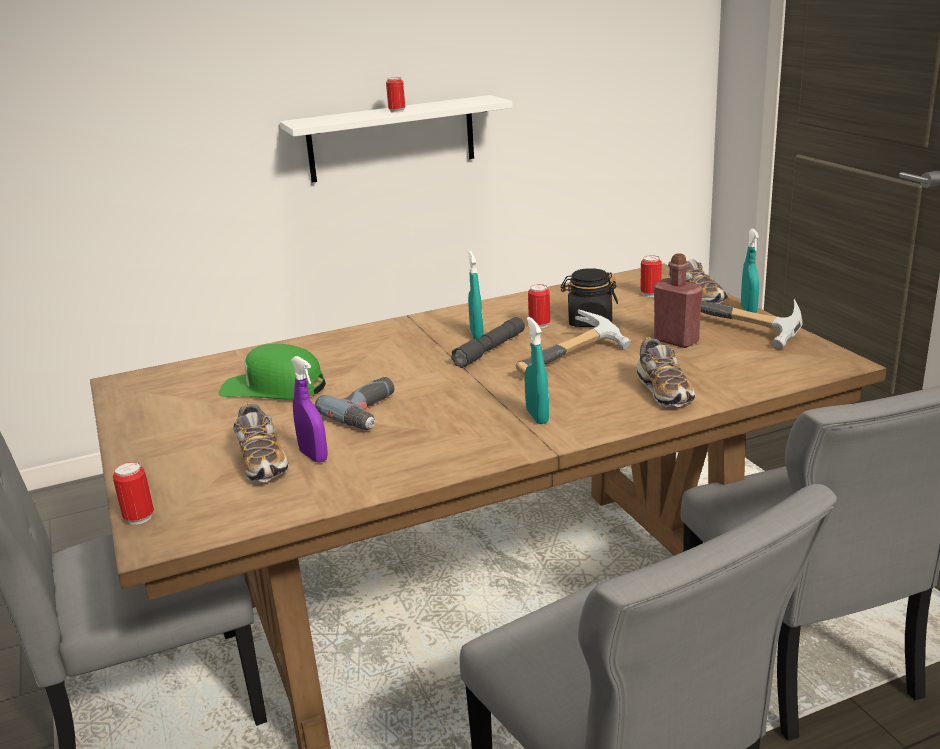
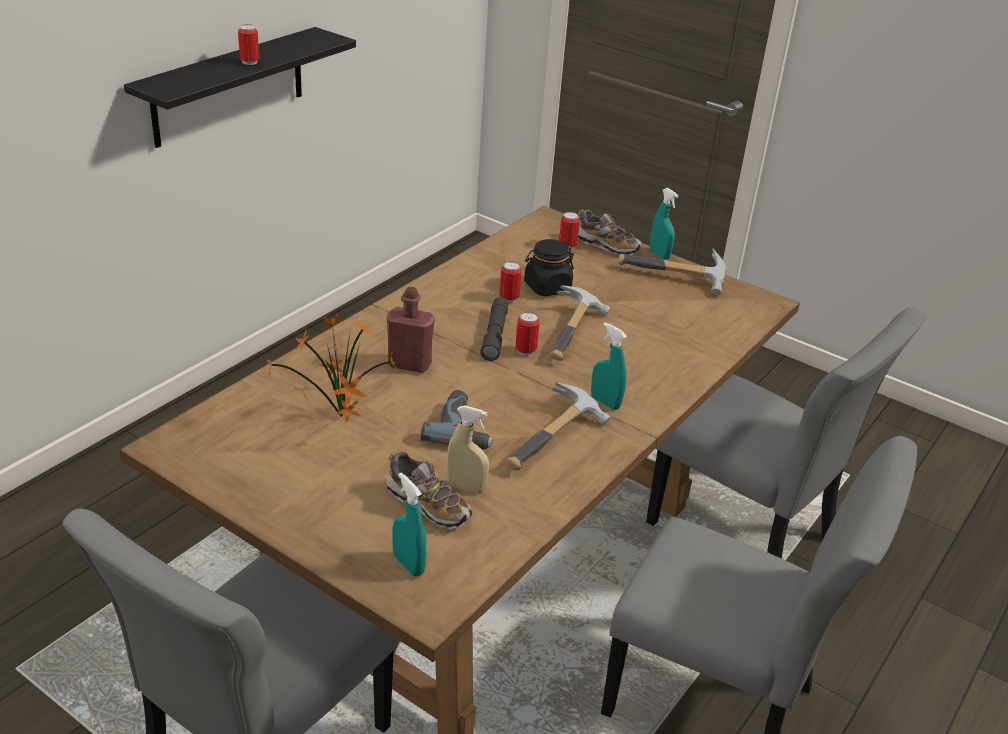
camera: 35 degrees left, 10 degrees up
(139, 518) = (384, 592): can -> can (525, 351)
(273, 388) = (340, 419): green cap -> potted plant
(313, 456) = (466, 487): purple spray bottle -> beige spray bottle
(392, 139) = (229, 87): white shelf -> black shelf
(448, 438) = (558, 441): none -> hammer
(476, 335) = (465, 319): turquoise spray bottle -> turquoise spray bottle (408, 565)
(664, 391) = (674, 356): shoe -> none
(676, 340) = (635, 299): red bottle -> red bottle (409, 364)

